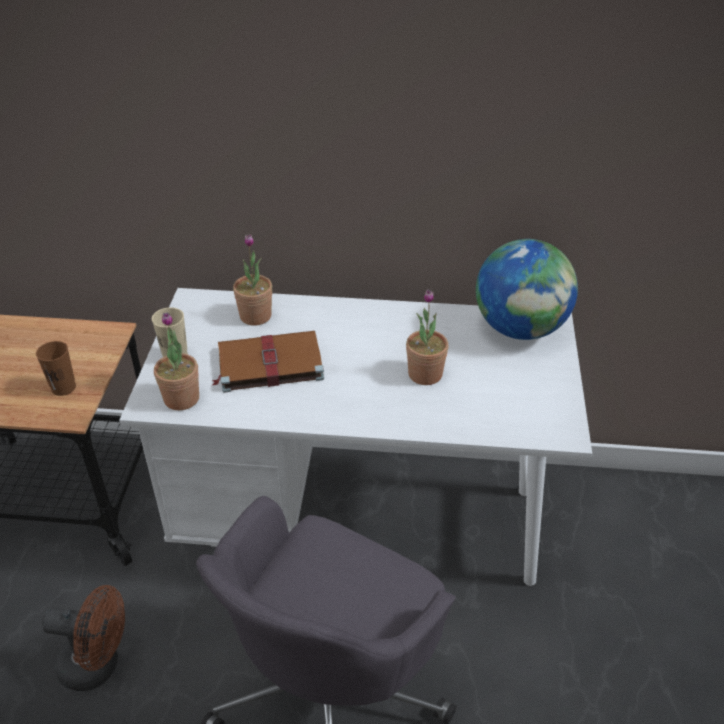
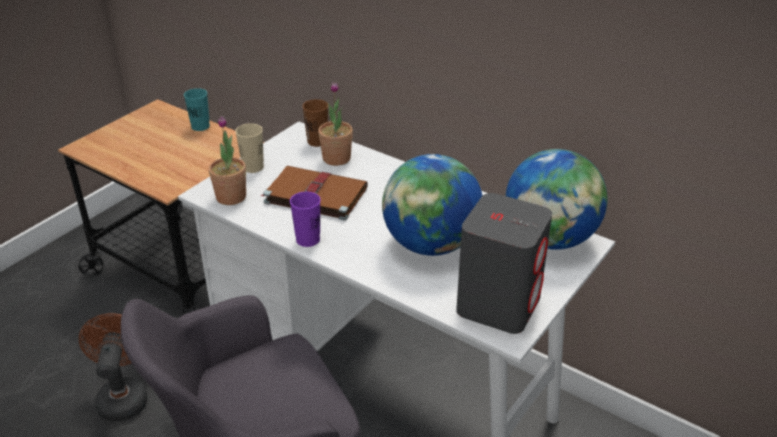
camera: 30 degrees right, 5 degrees down
(44, 328) = (200, 126): none -> turquoise cup
(63, 387) = (178, 169): brown cup -> brown cup (317, 141)
(98, 665) = (123, 396): brown fan -> brown fan turned 135 degrees counterclockwise
(305, 414) = (308, 239): none -> purple cup
(425, 374) = (430, 245): potted plant -> globe
(532, 408) = (498, 304): none -> grey speaker

